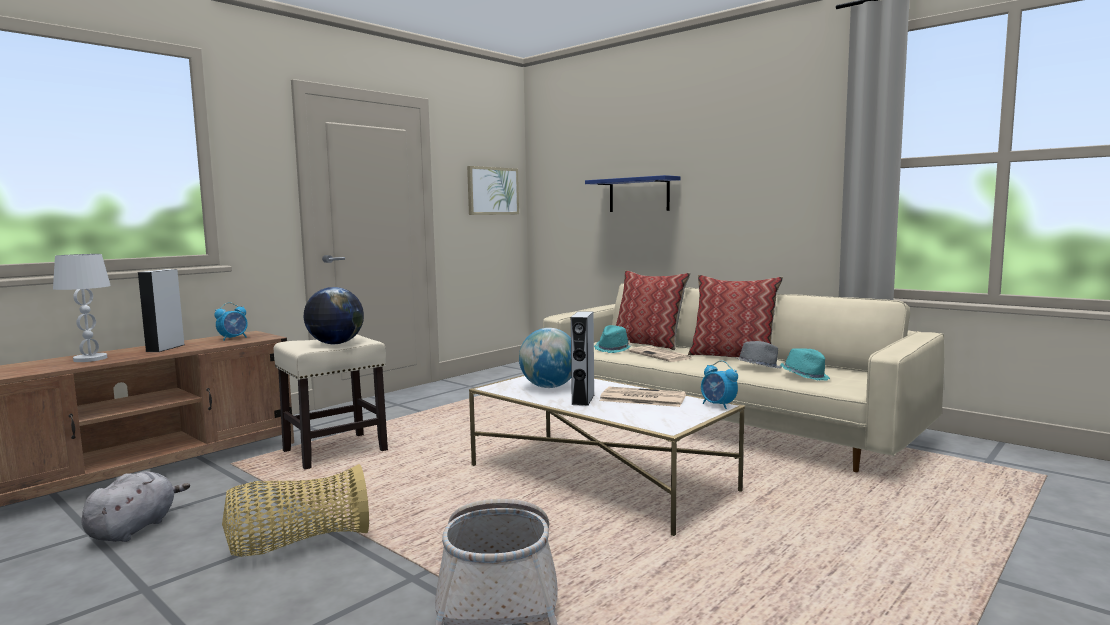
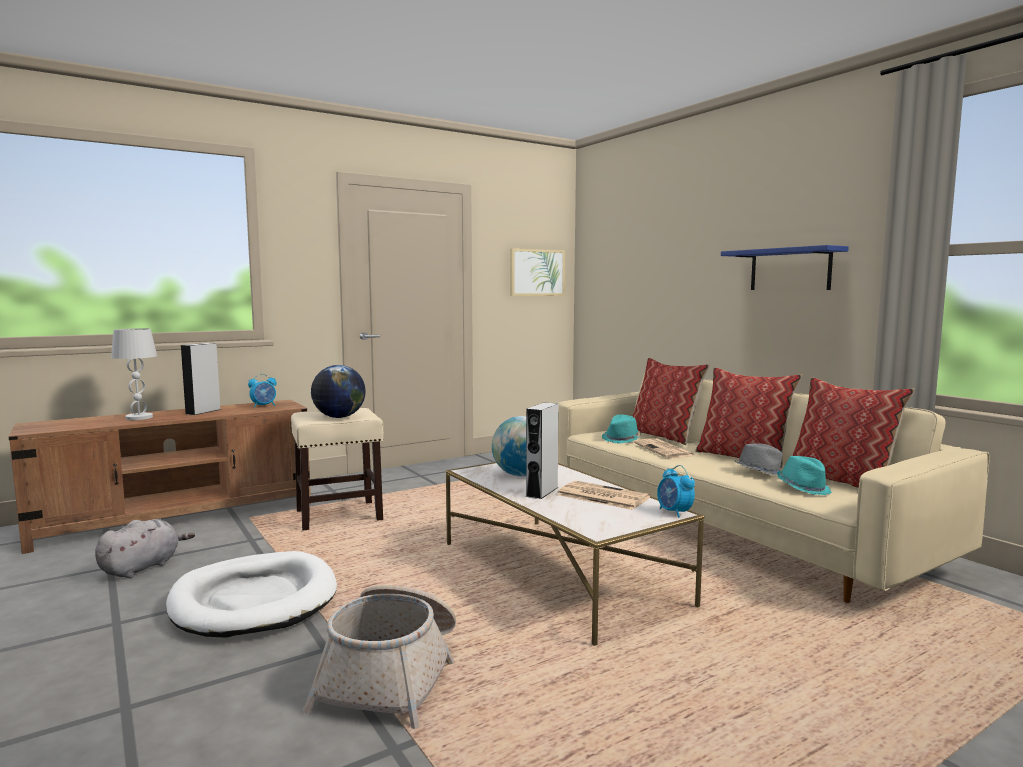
camera: 15 degrees right, 0 degrees up
(298, 543) = (254, 600): basket -> white dog bed
(639, 195) = (675, 279): blue shelf -> blue shelf (790, 269)
(828, 368) = (842, 480): none -> pillow

